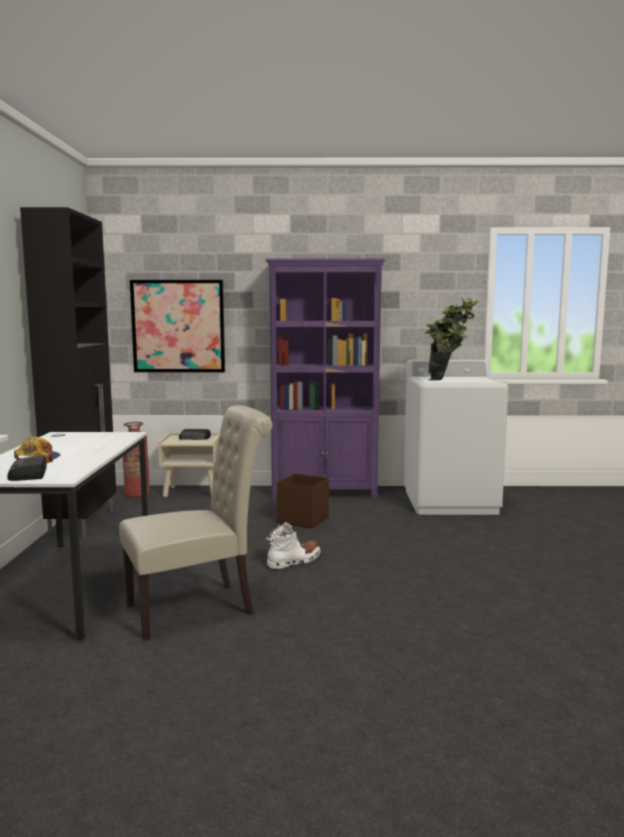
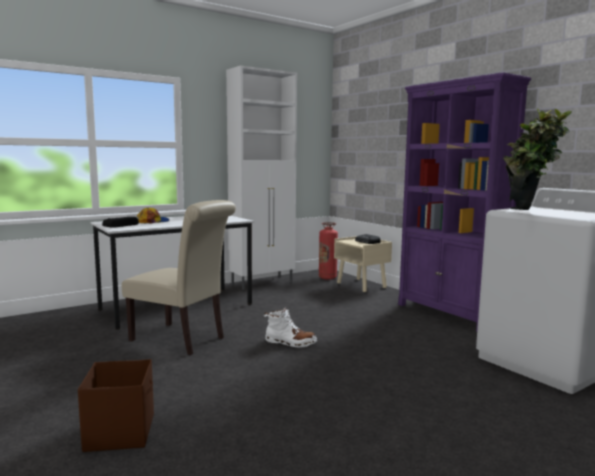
camera: 55 degrees right, 0 degrees up
(84, 523) = (263, 283): black cabinet -> white cabinet
(178, 326) = (373, 150): picture -> none
(302, 520) = (373, 324): brown storage box -> brown storage box (121, 432)

